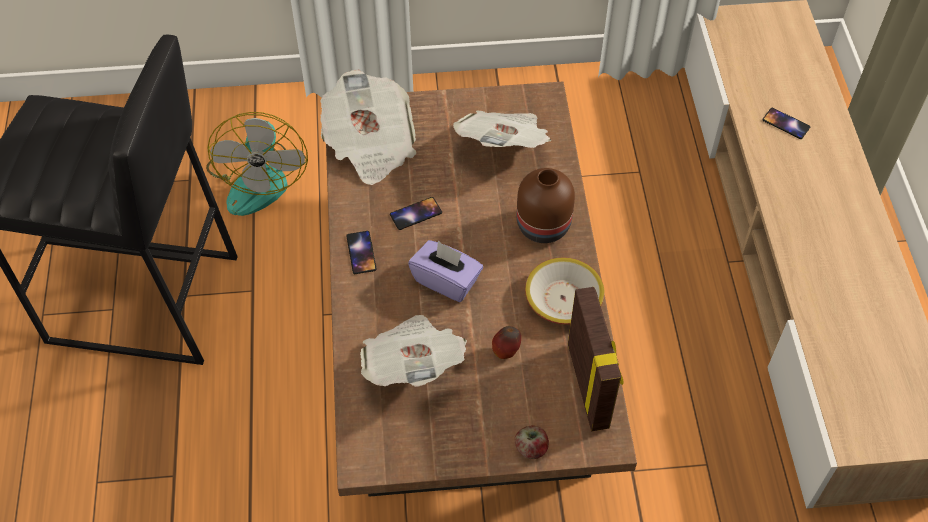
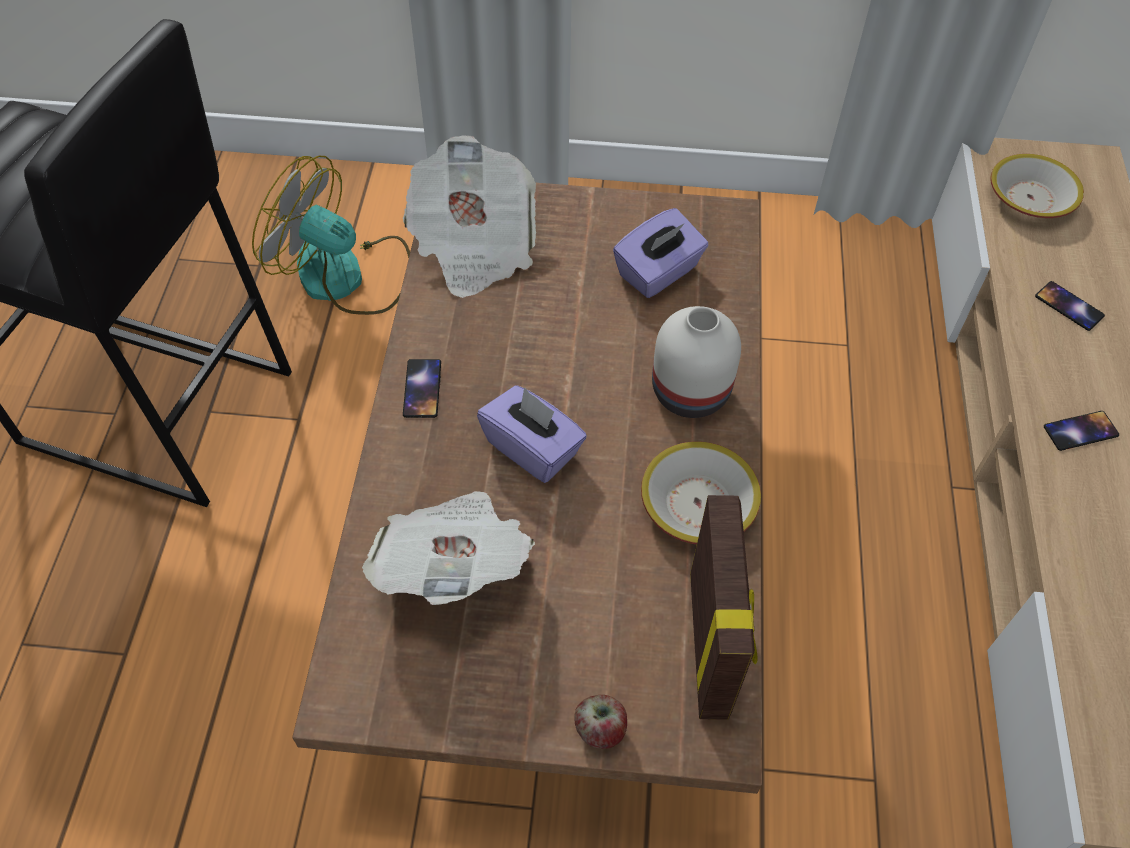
camera: 10 degrees right, 0 degrees up
(258, 178) = (346, 277): fan -> fan turned 105 degrees clockwise
(415, 213) = (512, 346): phone -> phone (1080, 431)
(504, 145) = (658, 273): newspaper -> purple tissue box
(506, 351) = (596, 568): apple -> none
(542, 226) = (688, 392): brown vase -> white vase
(749, 48) = (1029, 198): none -> bowl

